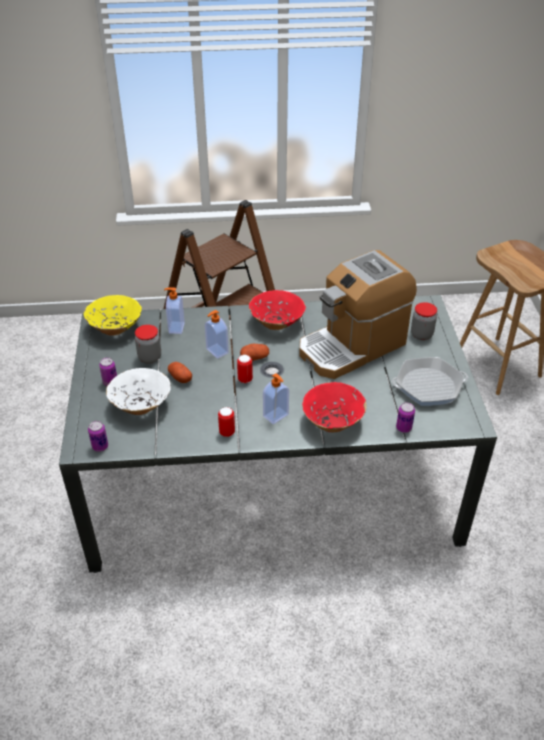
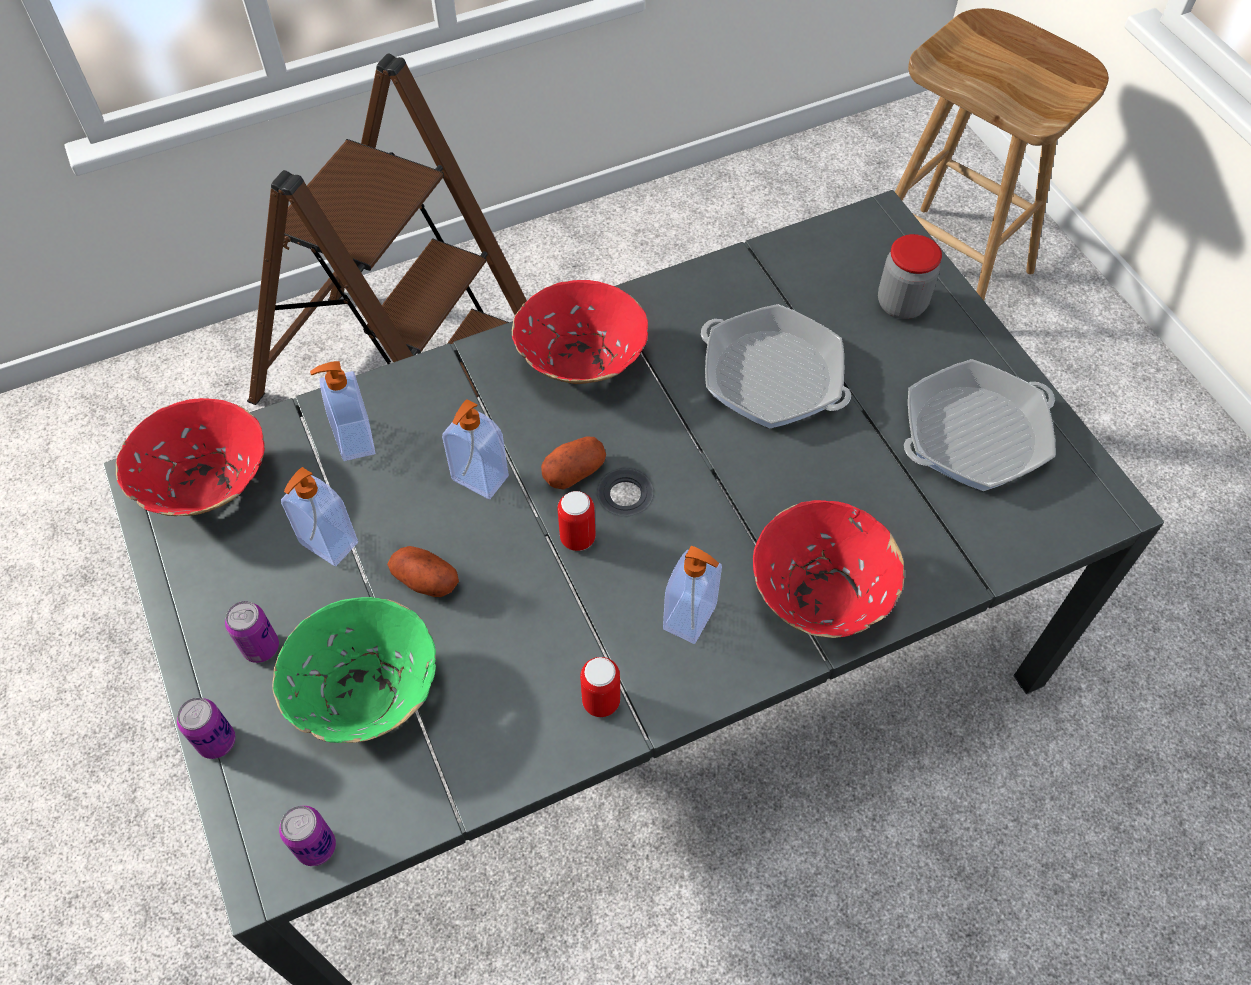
camera: 20 degrees left, 15 degrees up
(115, 328) = (206, 485): yellow bowl -> red bowl
(140, 406) = (365, 692): white bowl -> green bowl
(150, 357) = (327, 544): jar -> soap dispenser
(352, 346) = (772, 376): coffee machine -> frying pan
(403, 428) = (973, 561): can -> can (217, 741)

